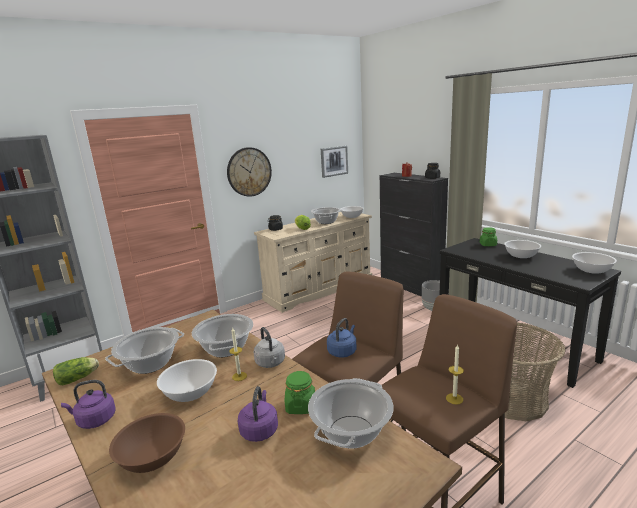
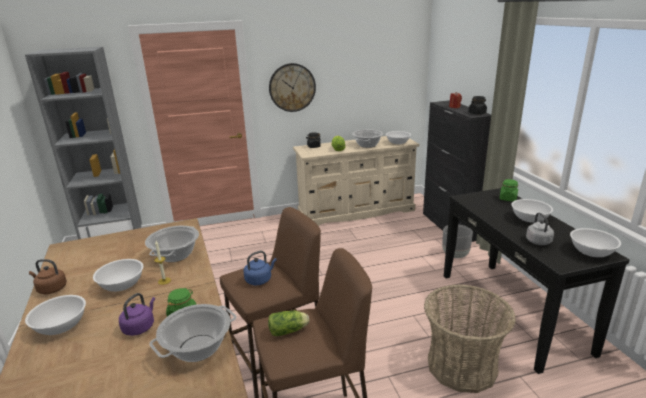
camera: 20 degrees right, 5 degrees up
(79, 378) = (66, 254): lettuce -> lettuce (289, 330)
(94, 420) = (51, 289): purple kettle -> brown kettle
(150, 364) = (117, 255): cooking pot -> none
(152, 458) = (61, 326): brown bowl -> white bowl
(271, 363) = (195, 276): grey kettle -> grey kettle (539, 242)
(334, 161) = (390, 81): picture -> none
(454, 399) = (305, 346): candle -> none

